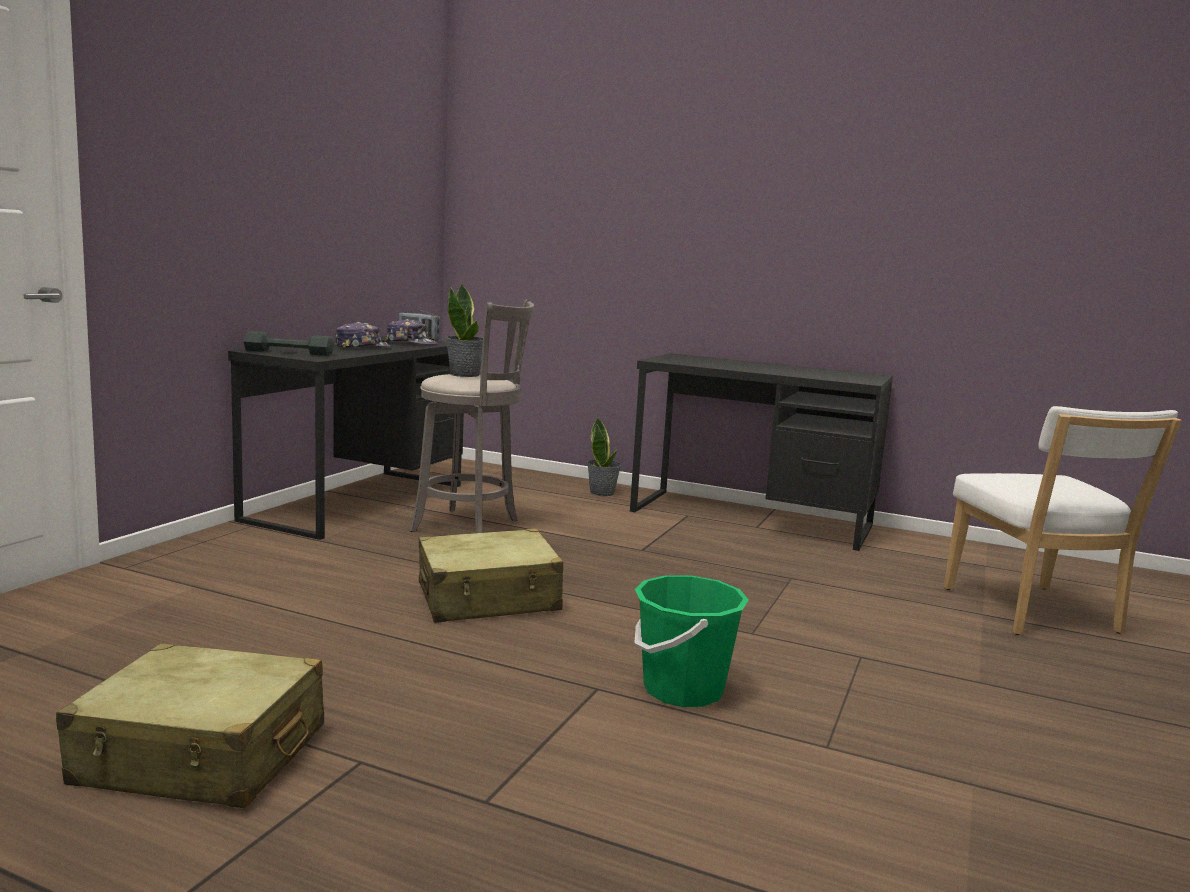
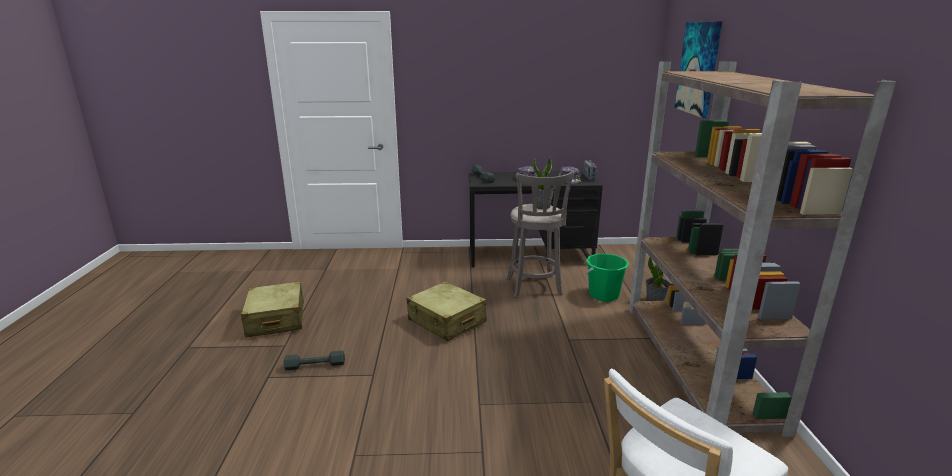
camera: 65 degrees right, 10 degrees up
(498, 737) = (315, 365): none -> grey dumbbell
(574, 160) = (698, 68): none -> picture
(683, 690) = (388, 397): green bucket -> green bucket (603, 295)
(751, 518) = (697, 362): black desk -> brown bookcase

